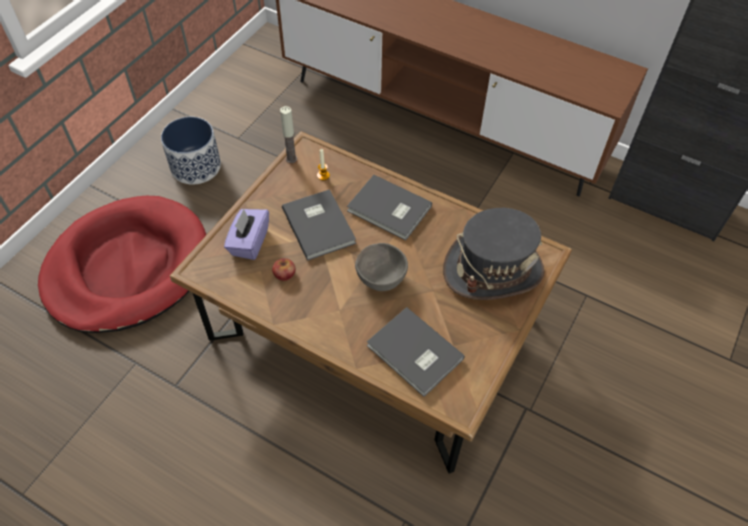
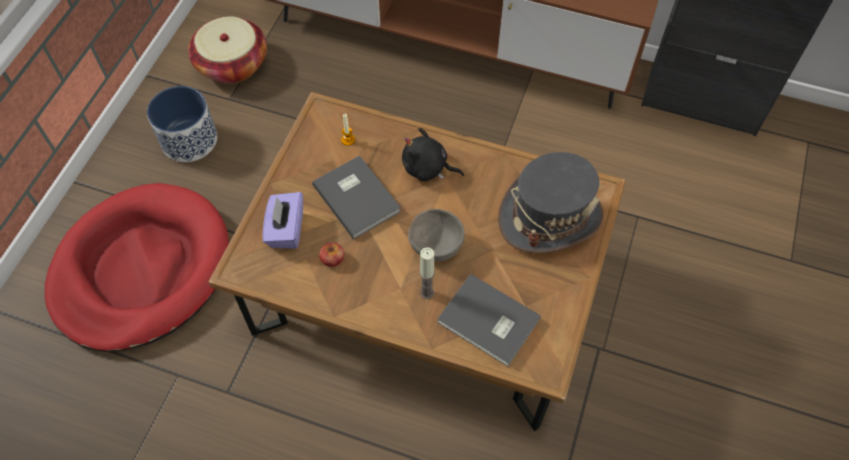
camera: 10 degrees left, 5 degrees up
(248, 110) = (232, 64): none -> basket
(291, 159) = (309, 126): candle -> candle (427, 292)
(389, 210) = (427, 168): grey book -> black plush toy

